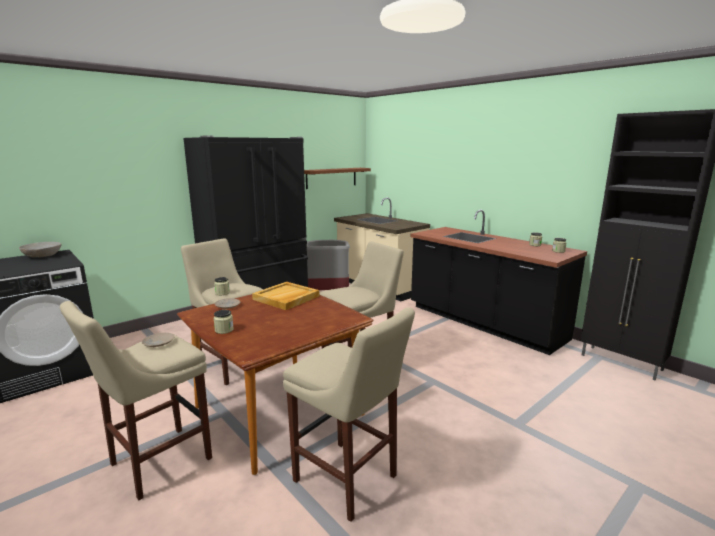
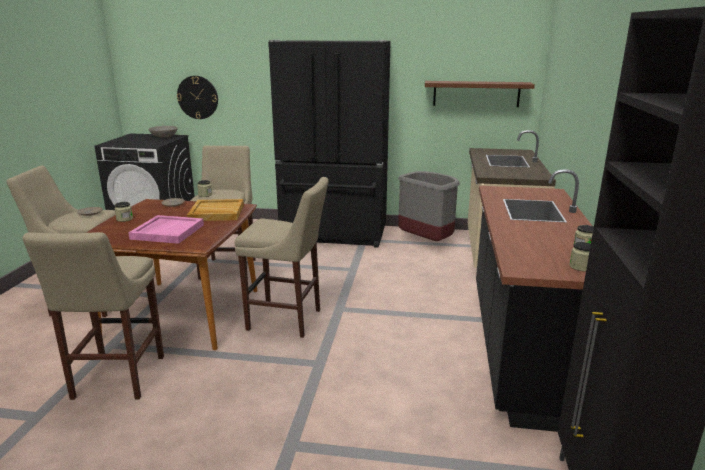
camera: 50 degrees right, 5 degrees up
(77, 203) = (197, 97): none -> wall clock
(299, 321) = (167, 231): none -> pink tray

